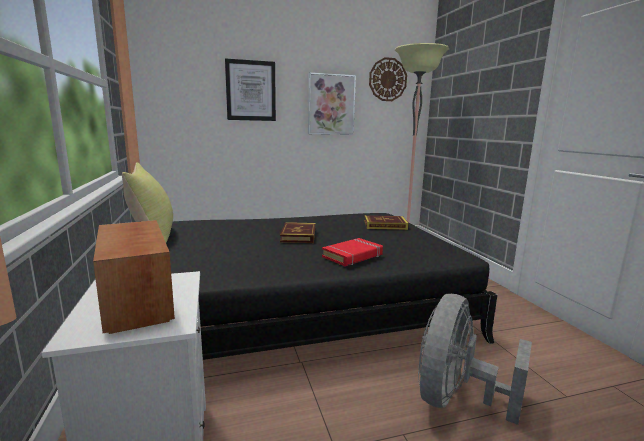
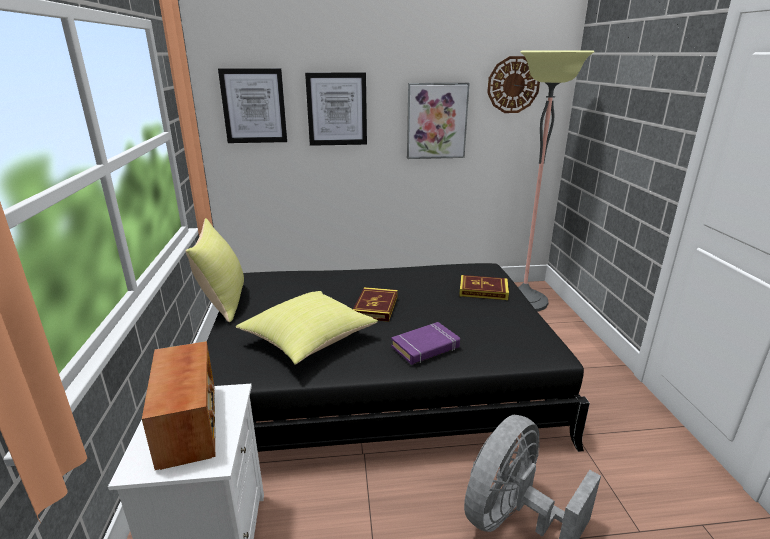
camera: 10 degrees right, 10 degrees up
(179, 84) = (254, 106): none -> picture
(243, 258) = (309, 342): none -> yellow pillow
(353, 256) = (425, 347): red book -> purple book

